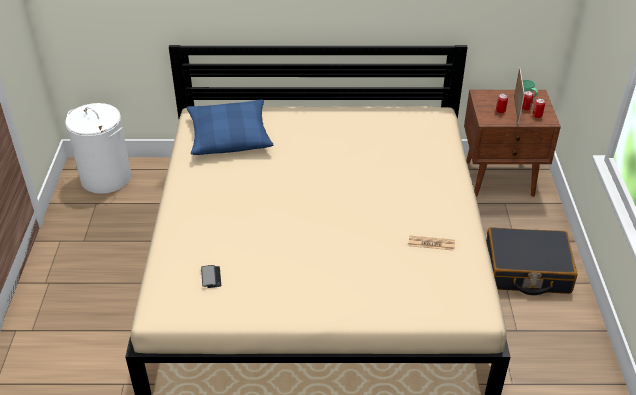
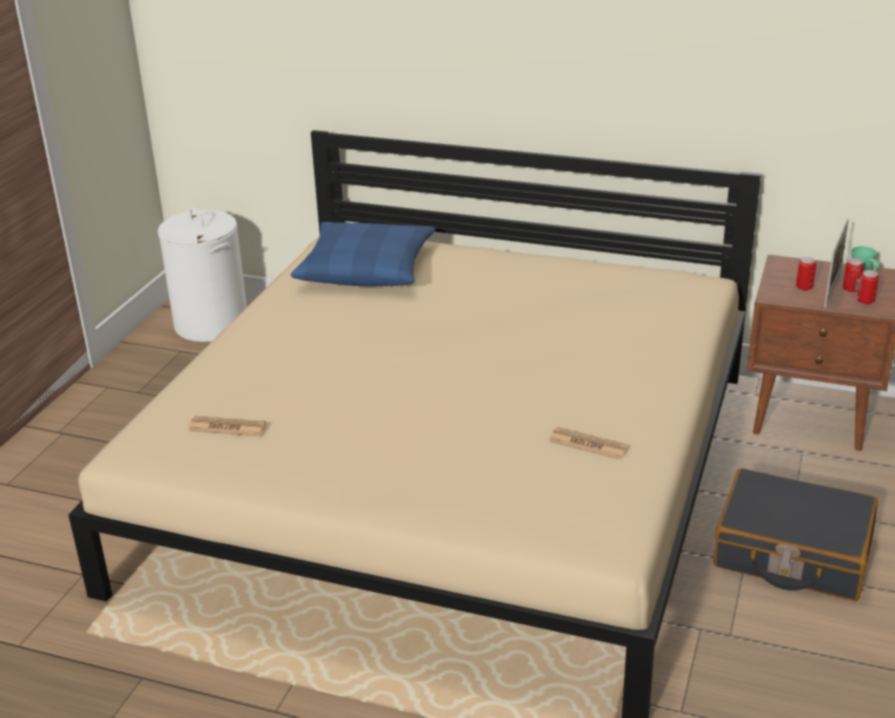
camera: 20 degrees right, 10 degrees down
(211, 277) = (227, 427): phone -> newspaper

